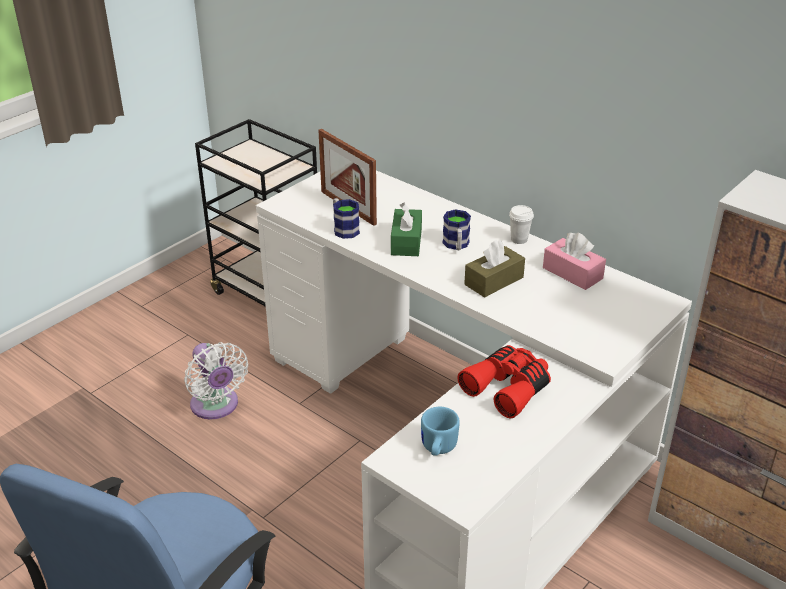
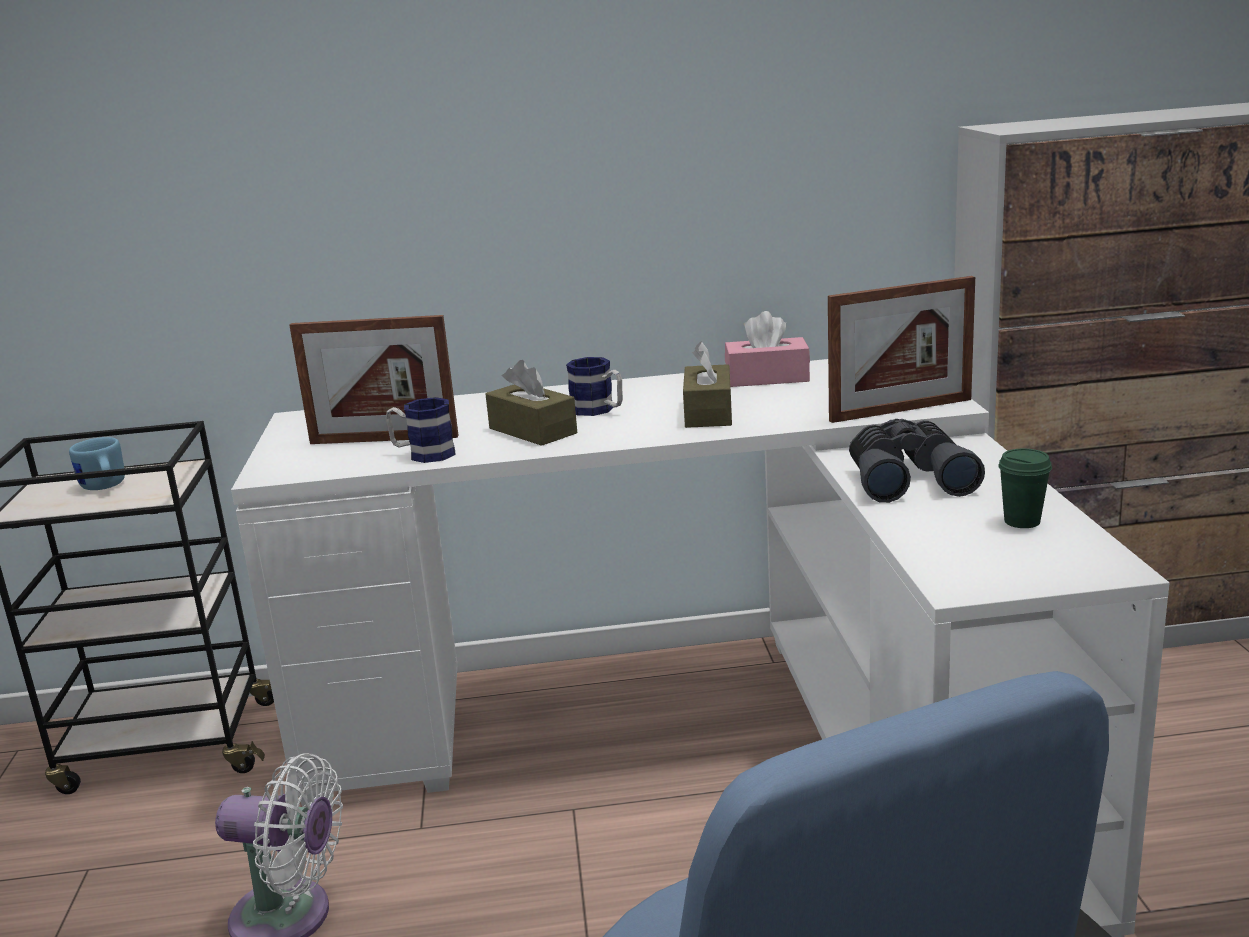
camera: 45 degrees left, 15 degrees down
(406, 242) = (532, 431): green tissue box -> brown tissue box
(437, 449) = (974, 551): blue mug -> blue mug (104, 487)
(492, 451) = (1022, 521): none -> green cup
(508, 387) = (908, 478): red binoculars -> grey binoculars
(519, 239) = (654, 382): white cup -> none
(576, 343) = (901, 410): none -> picture frame

